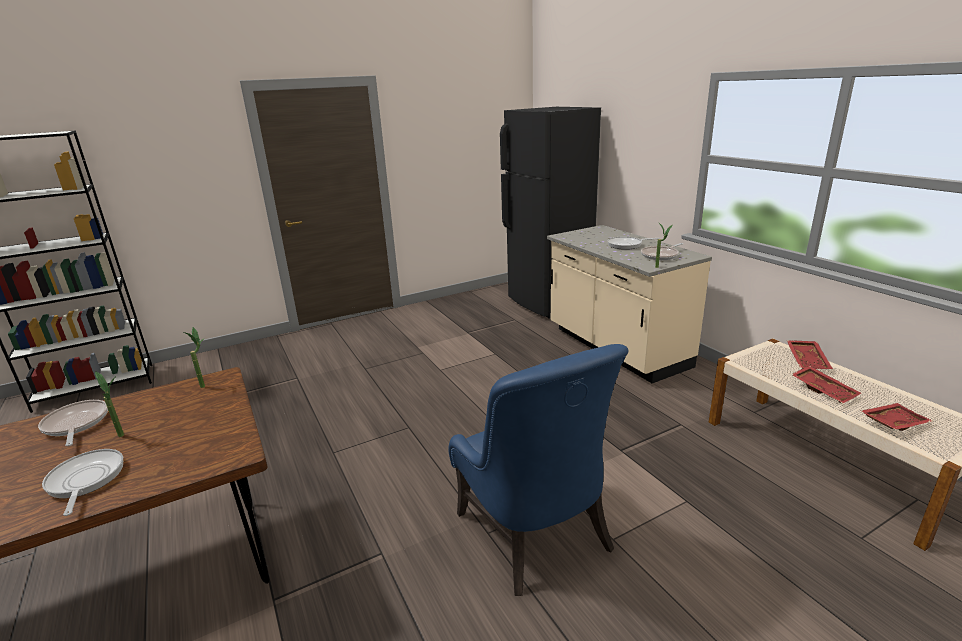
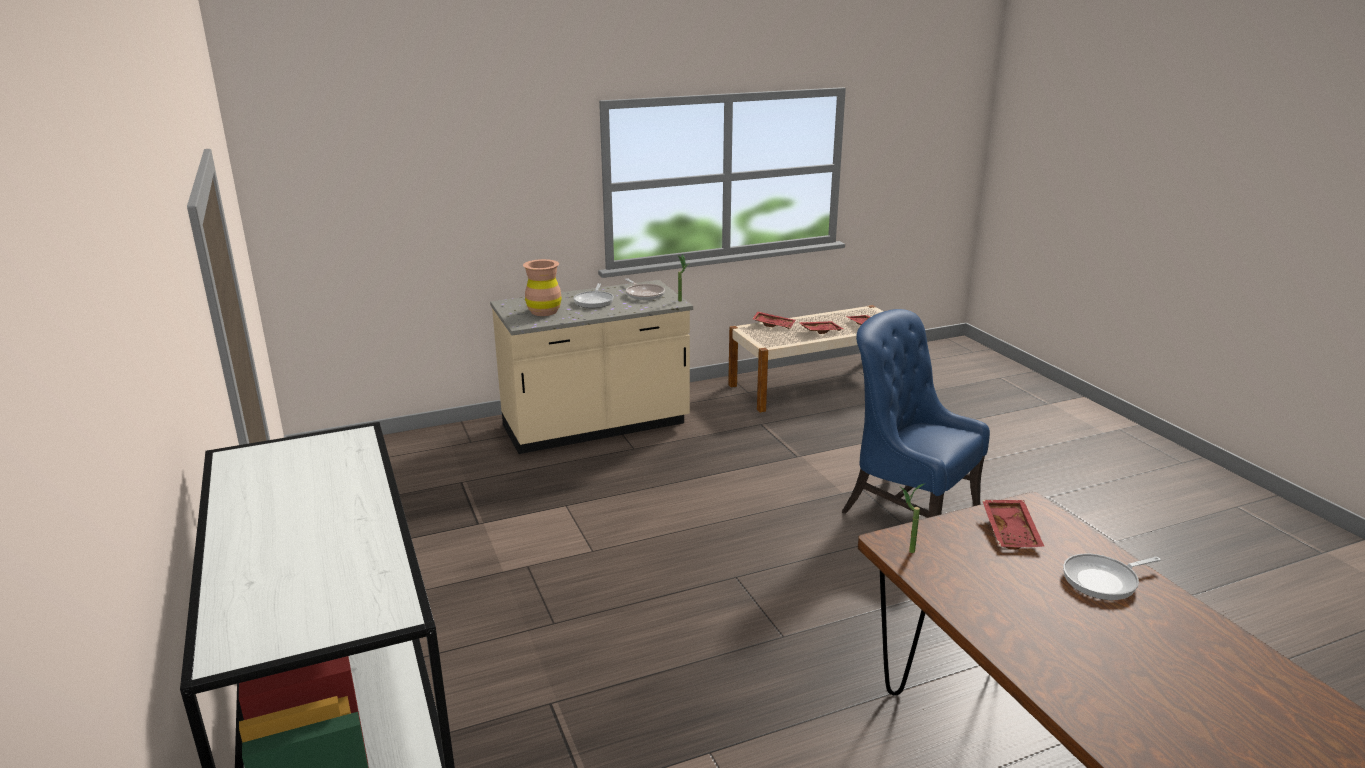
camera: 85 degrees left, 0 degrees up
(76, 424) = (1014, 626): frying pan -> none
(125, 436) = (1026, 579): potted plant -> none
(198, 436) = (1012, 532): none -> red tray
(535, 532) = (907, 509): blue chair -> blue chair turned 120 degrees counterclockwise
(548, 303) = (421, 451): black fridge -> none
(590, 237) = (544, 312): none -> brown vase

